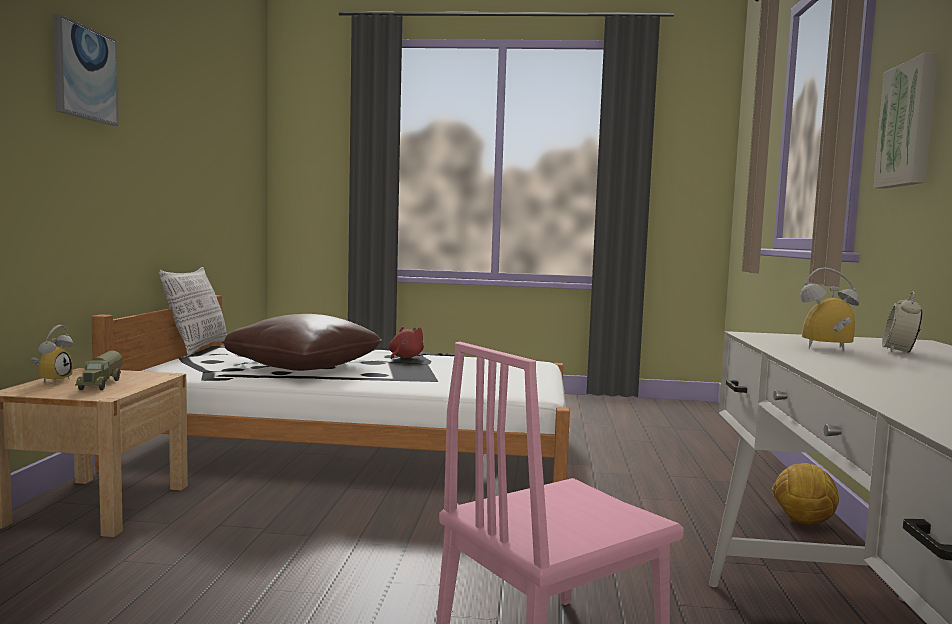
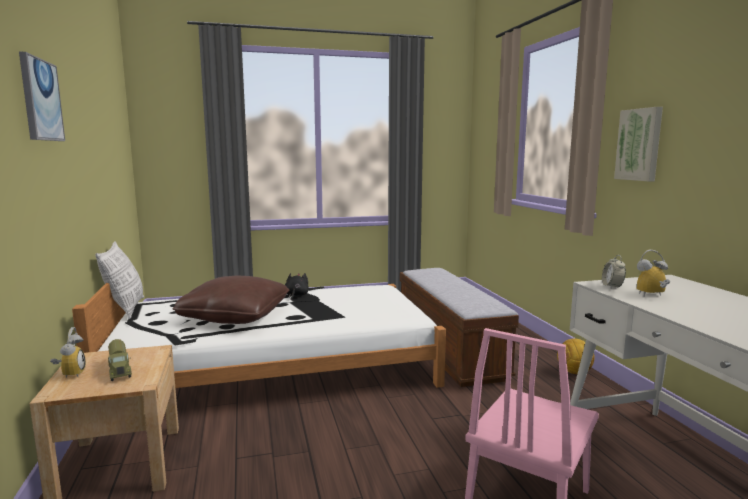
camera: 20 degrees left, 5 degrees up
(404, 357) = (296, 296): red plush toy -> black plush toy
(617, 464) = (448, 349): none -> bench
(899, 351) = (682, 292): alarm clock -> alarm clock (612, 286)

